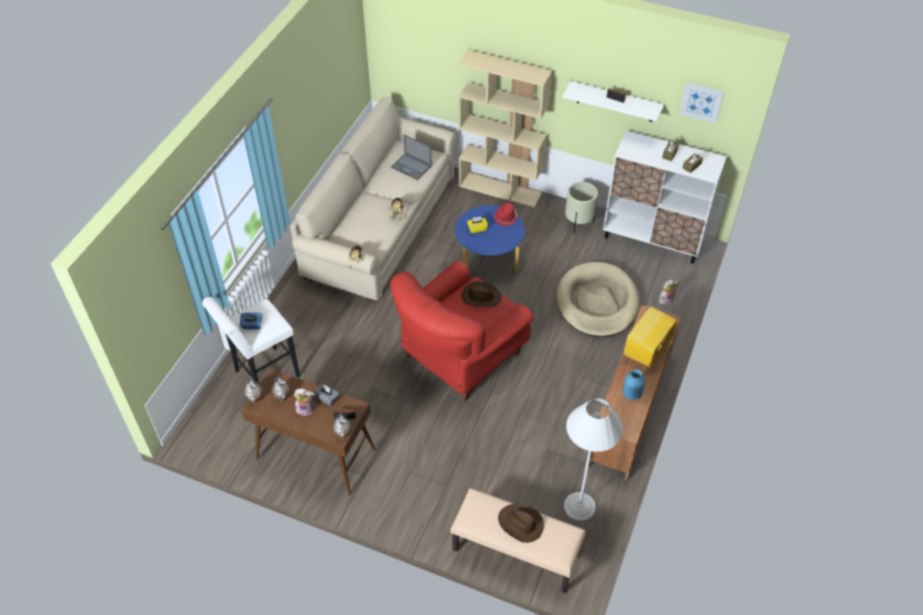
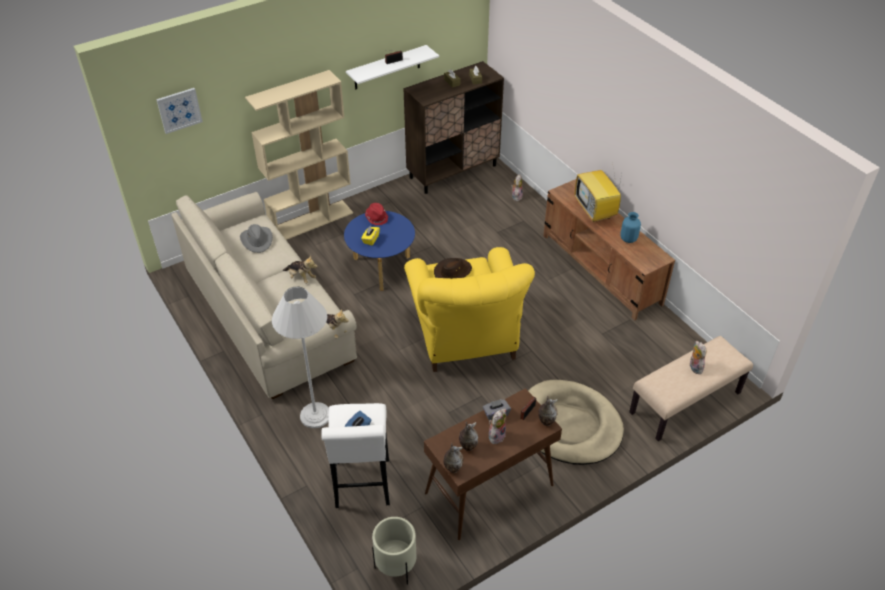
camera: 55 degrees left, 5 degrees down
(411, 167) = (257, 240): laptop -> grey hat
(460, 356) = (466, 337): red armchair -> yellow armchair
(520, 524) = (694, 367): brown hat -> plush toy
(578, 224) = (397, 199): beige planter -> beige planter (396, 567)
(579, 507) = (668, 344): white floor lamp -> white floor lamp (315, 415)
(597, 303) = (485, 232): beige dog bed -> beige dog bed (569, 425)
(653, 239) = (453, 171): white cabinet -> brown cabinet
(701, 102) = (454, 24): picture -> picture (179, 110)

